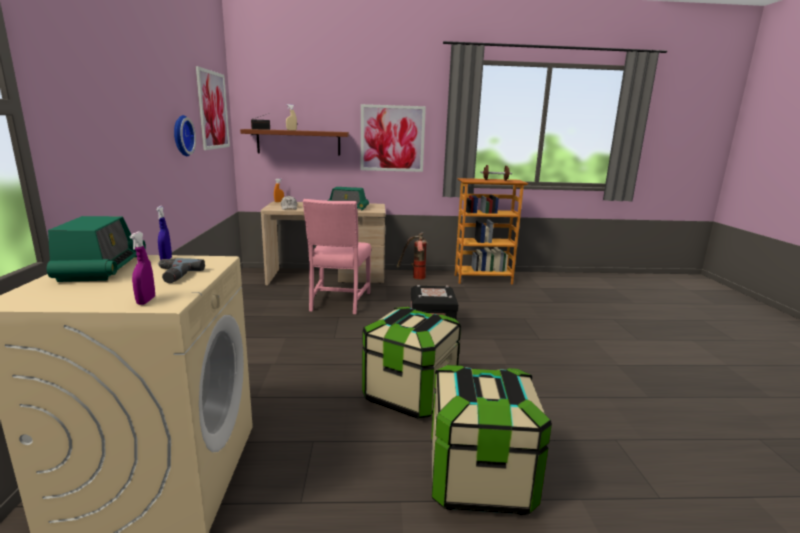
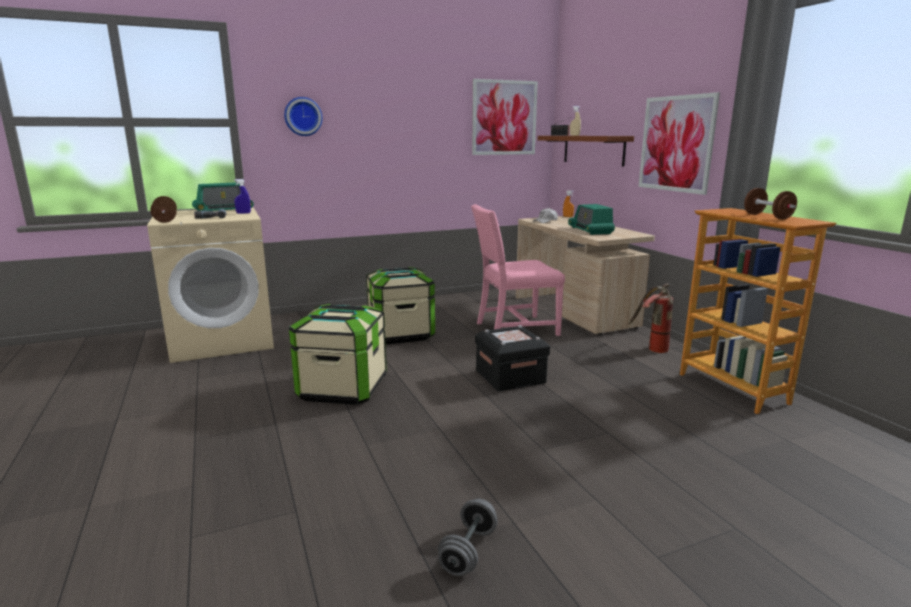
camera: 70 degrees right, 0 degrees up
(146, 301) = (165, 220): purple spray bottle -> brown dumbbell
(181, 135) = (429, 141): wall clock -> wall clock (303, 116)
(479, 478) = (221, 433): storage box -> storage box (401, 334)
(646, 382) = (468, 551): none -> grey dumbbell

